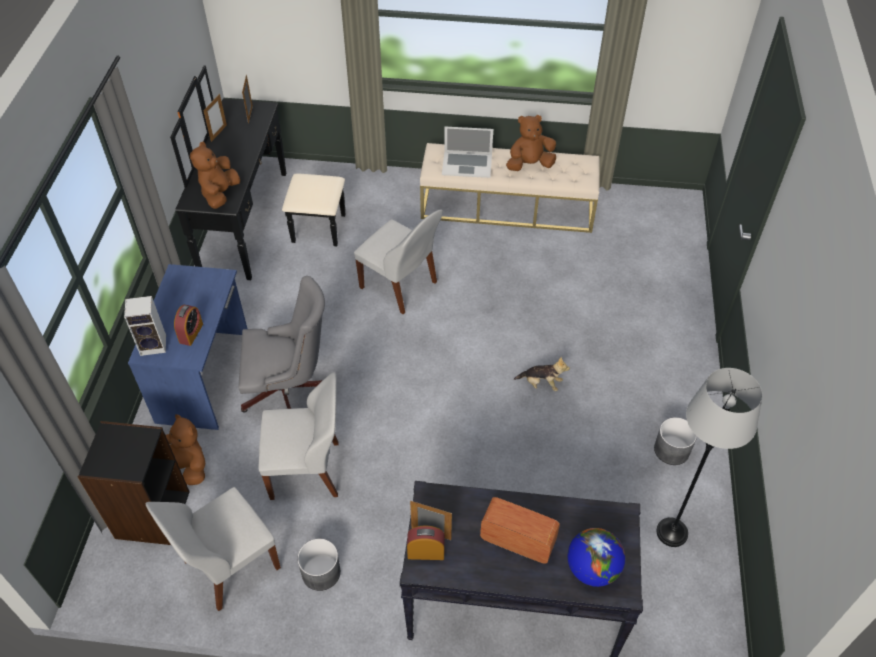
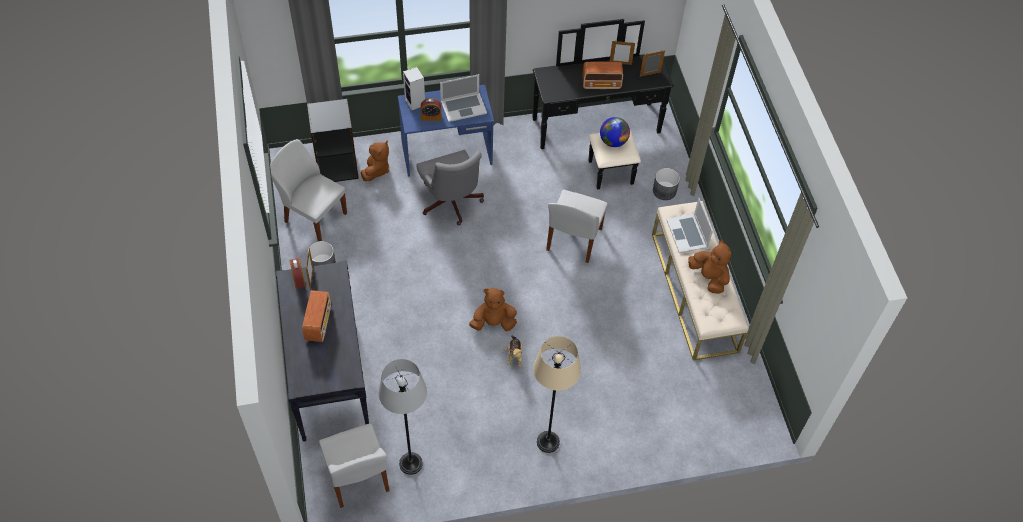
camera: 70 degrees right, 5 degrees up
(194, 294) = (463, 107): none -> laptop
(220, 194) = (557, 86): brown plush toy -> brown plush toy (493, 323)
(240, 156) = (601, 84): none -> radio
(308, 470) = (393, 234): white chair -> white chair (358, 478)
(592, 569) = (309, 367): globe -> globe (613, 141)
(666, 382) = (548, 442): none -> beige floor lamp
(671, 450) = (483, 454): grey planter -> grey planter (664, 190)

